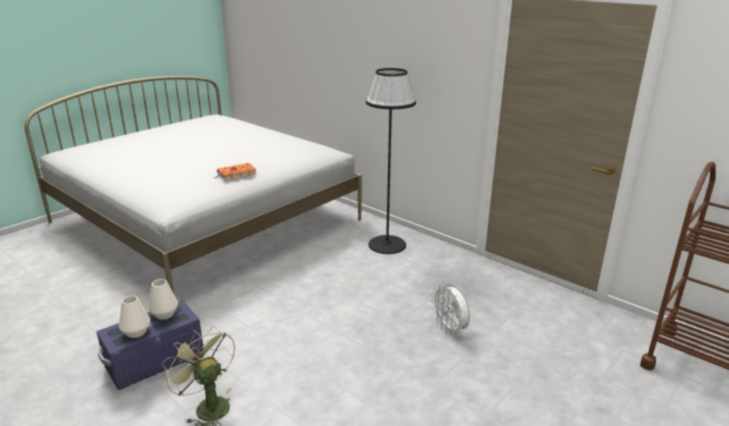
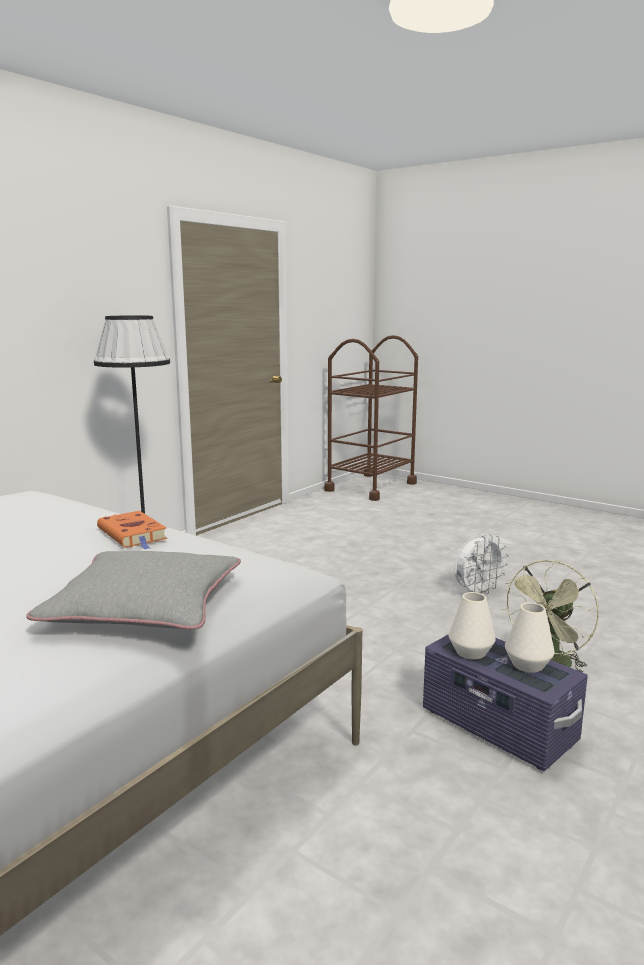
camera: 95 degrees left, 10 degrees down
(151, 181) = (145, 605): none -> grey pillow
(450, 329) = (347, 553): white fan -> white fan (477, 592)

